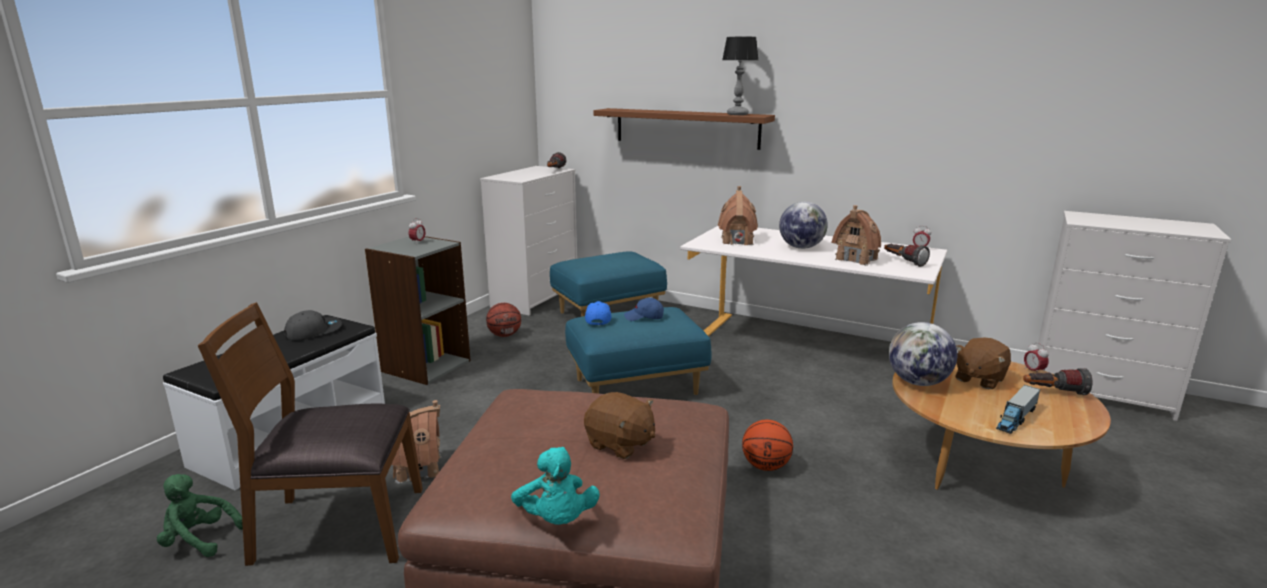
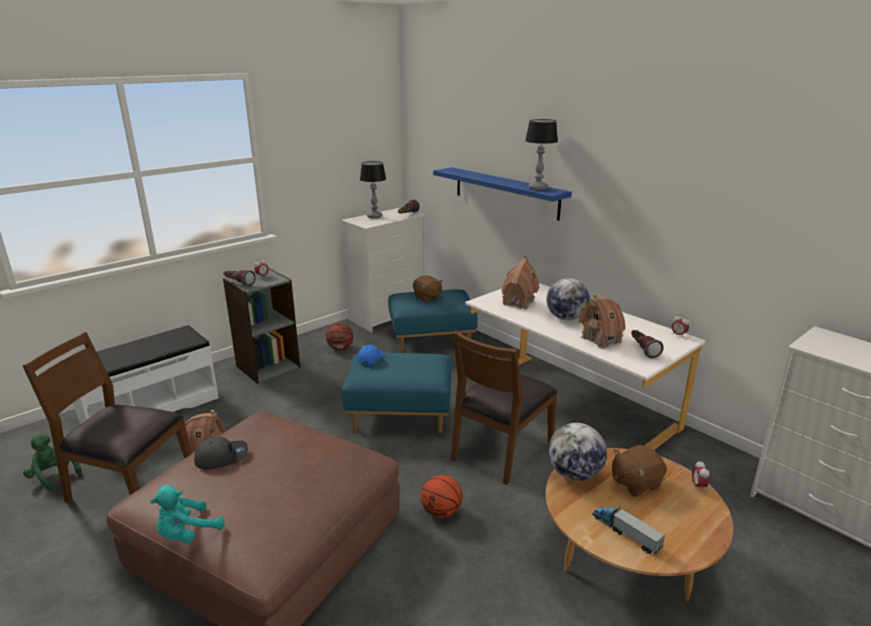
camera: 20 degrees right, 5 degrees up
(313, 331) = (168, 339): grey cap -> grey cap (222, 457)
(518, 173) = (375, 216): none -> table lamp
(556, 520) = (187, 534): turquoise plush toy -> turquoise plush toy turned 45 degrees clockwise
(620, 444) = (279, 482): brown plush toy -> brown plush toy (427, 298)
(644, 317) = (407, 362): blue cap -> none
(686, 128) = (505, 192): brown shelf -> blue shelf
(774, 398) = (500, 449): none -> brown chair
(1016, 418) = (625, 533): toy truck -> toy truck turned 75 degrees clockwise
(1053, 392) = (692, 513): flashlight -> flashlight (238, 283)

